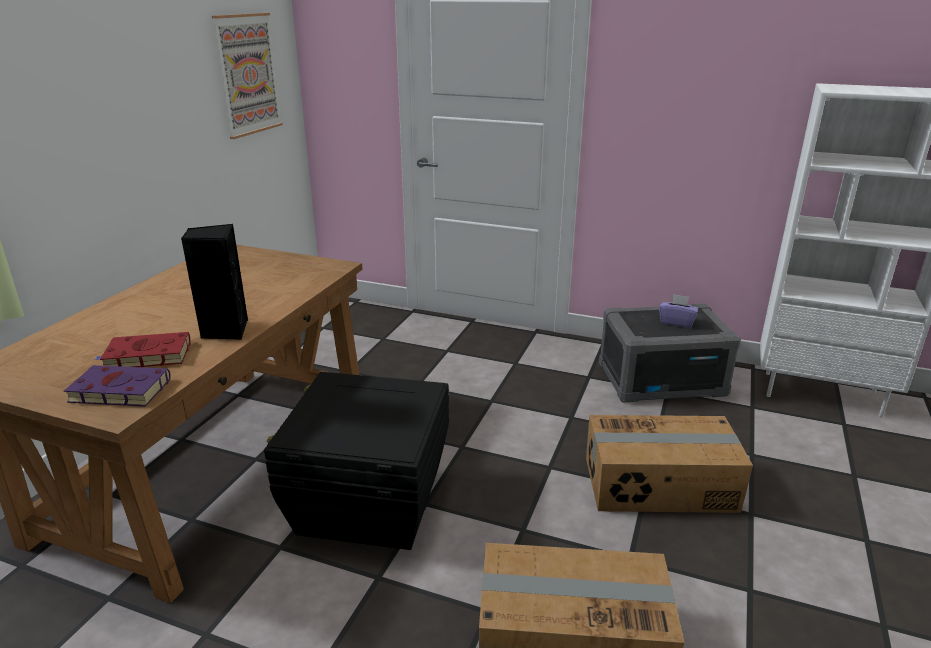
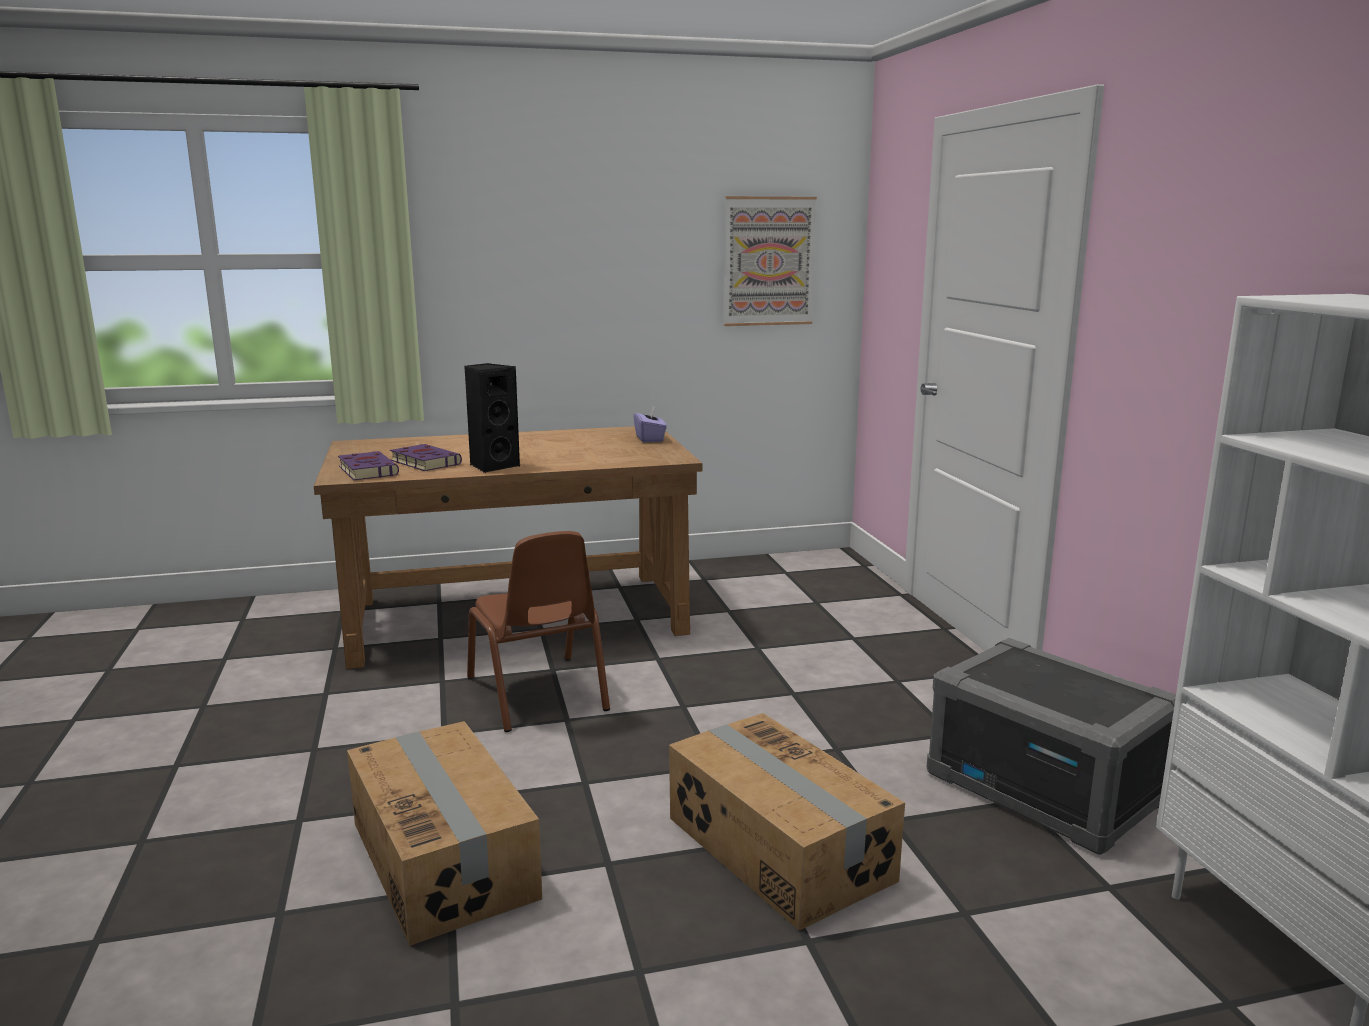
camera: 55 degrees right, 10 degrees down
(145, 356) = (424, 462): red book -> purple book
(368, 503) = (537, 694): black storage box -> brown chair
(676, 322) = (1067, 689): purple tissue box -> purple tissue box (650, 439)

